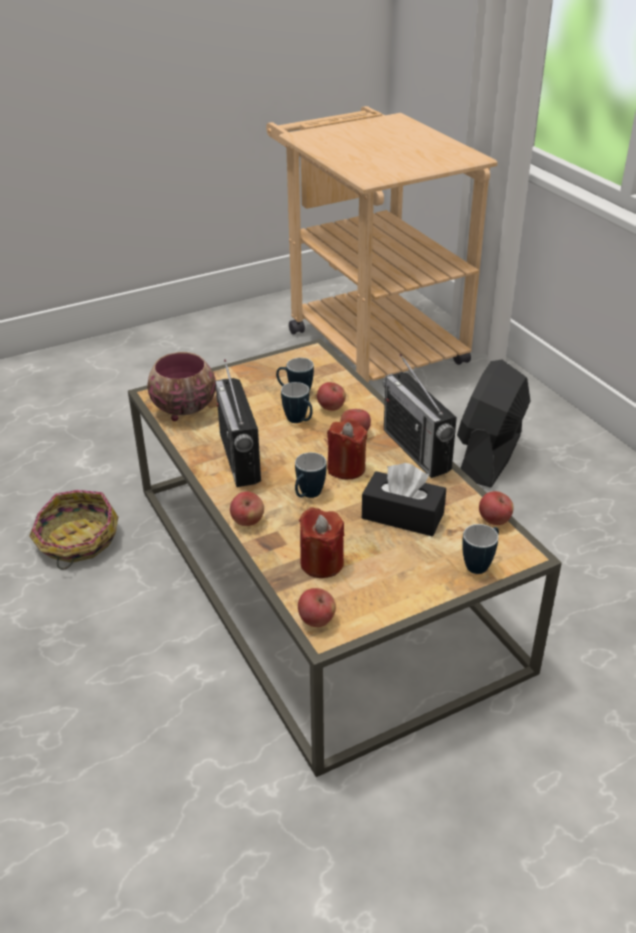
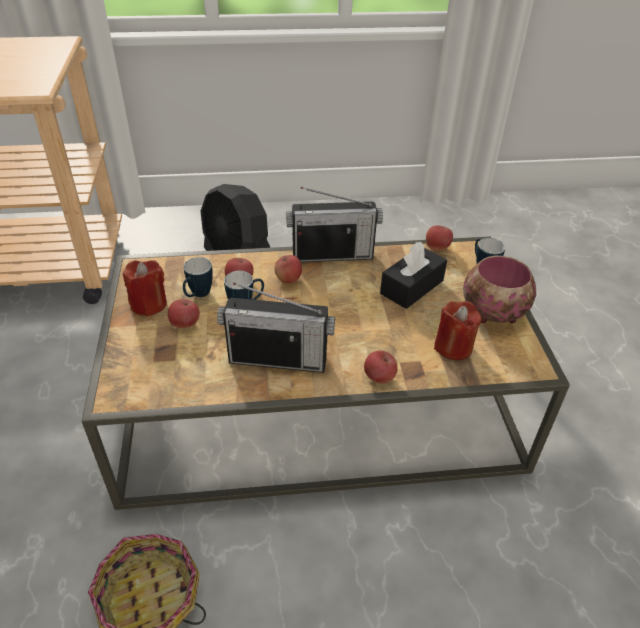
camera: 70 degrees left, 5 degrees up
(182, 409) = (162, 381): bowl -> bowl (492, 314)
(308, 496) = (361, 330): mug -> none
(316, 620) = (522, 369): apple -> apple (185, 324)
(346, 468) = (334, 298): red candle -> red candle (149, 304)

